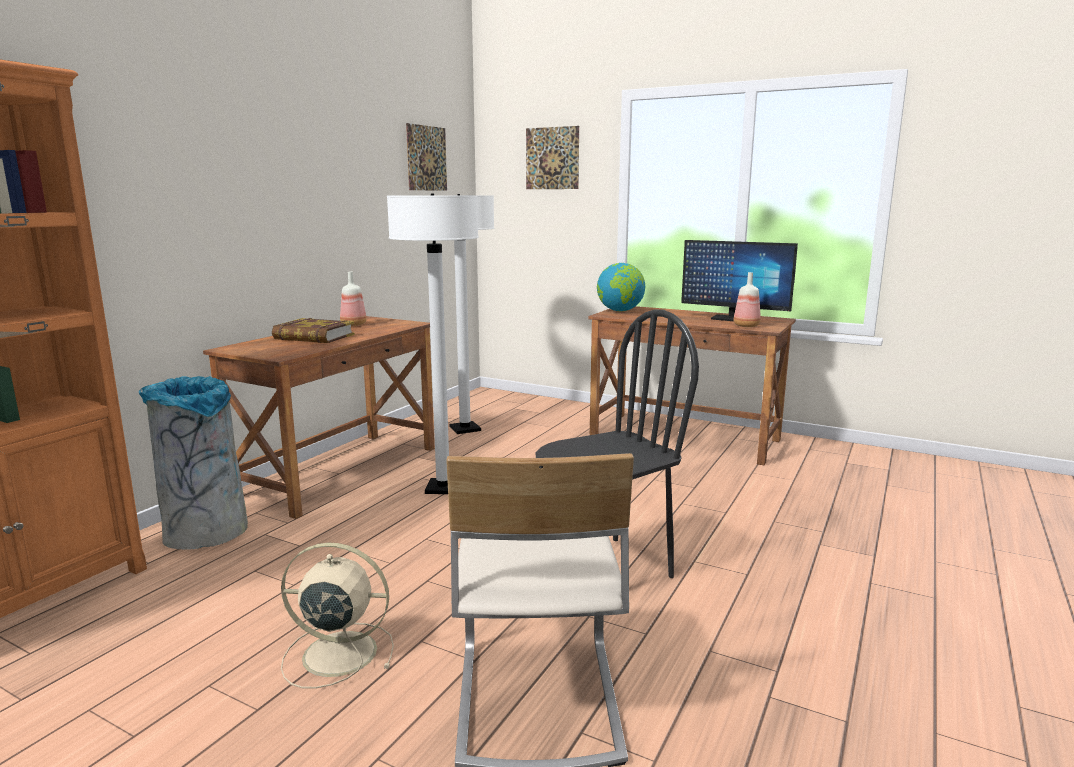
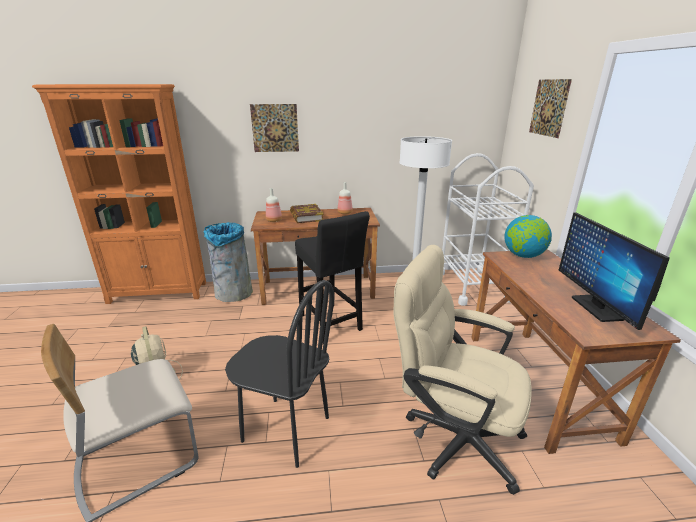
camera: 55 degrees right, 10 degrees up
(426, 158) = (449, 105): picture -> picture (275, 128)
(443, 488) = (331, 325): white floor lamp -> black stool
(505, 402) = (472, 286): none -> white cart
(708, 490) = (452, 435): none -> beige office chair
(746, 326) = (578, 320): bottle -> bottle (274, 220)

